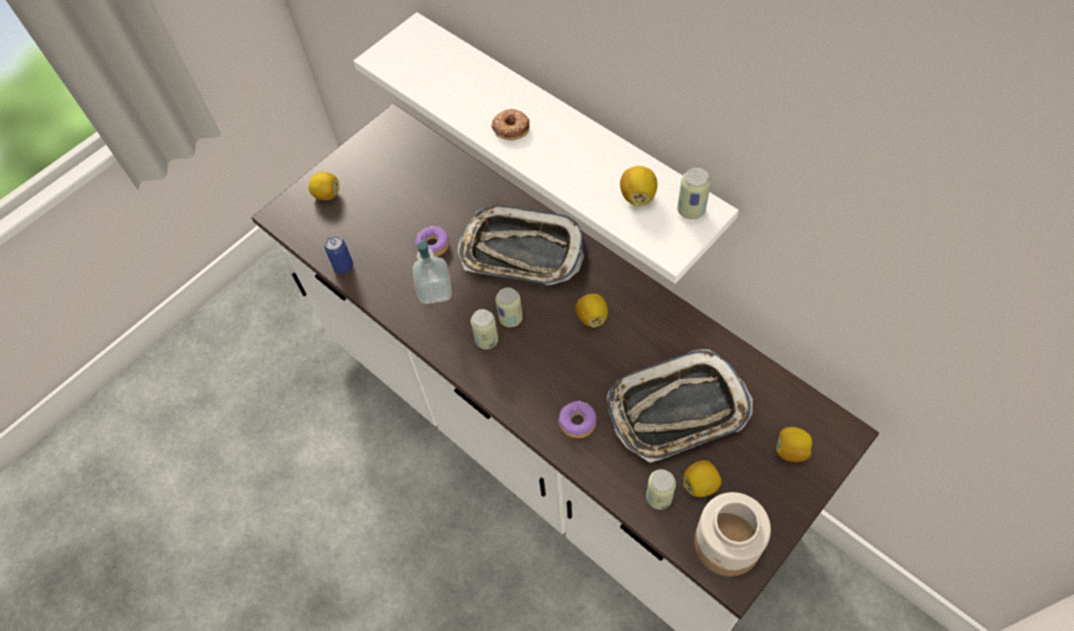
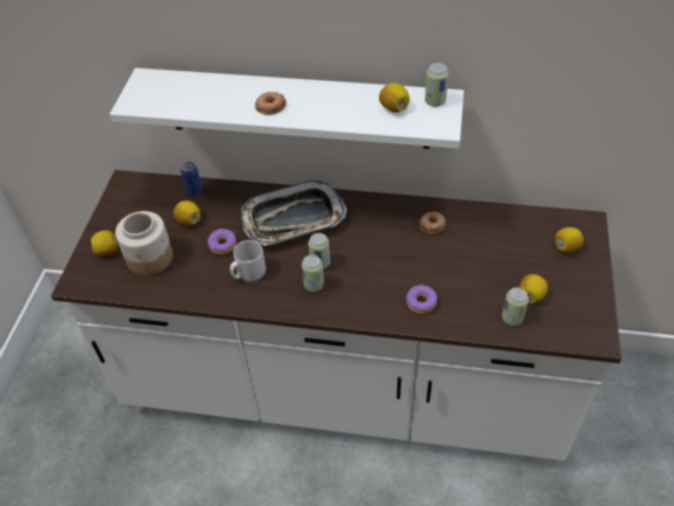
camera: 35 degrees left, 10 degrees down
(343, 266) = (161, 292): can -> can (194, 191)
(435, 290) = (248, 273): soap dispenser -> grey mug
(592, 317) = (376, 235): lemon -> lemon (189, 220)
(661, 337) = (432, 225): none -> donut
(677, 410) = (479, 261): tray -> none
(727, 544) = (576, 322): jar -> jar (150, 258)

